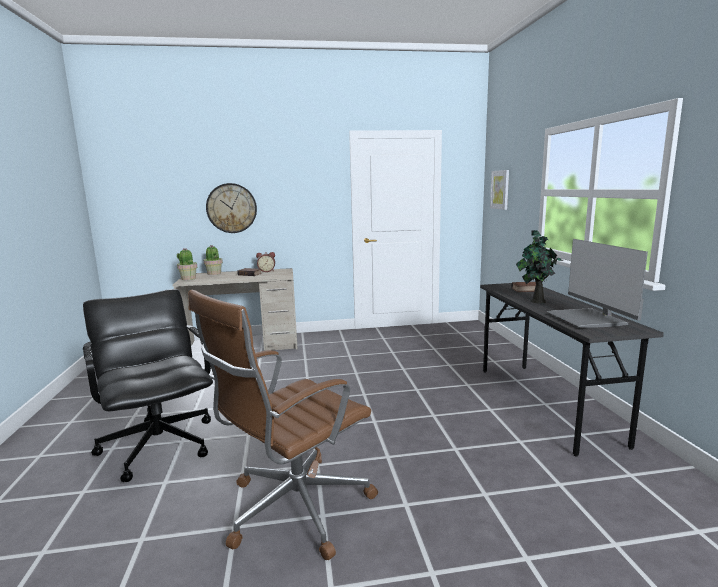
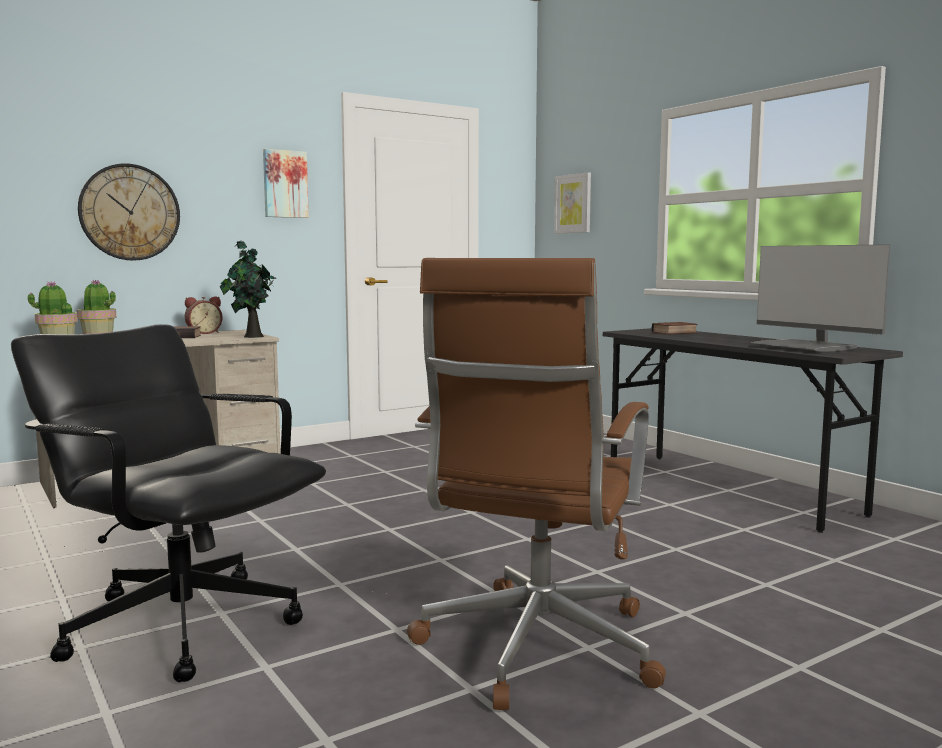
camera: 25 degrees left, 5 degrees down
(315, 187) = (285, 184): none -> picture
(536, 301) = (711, 339): potted plant -> potted plant (251, 336)

